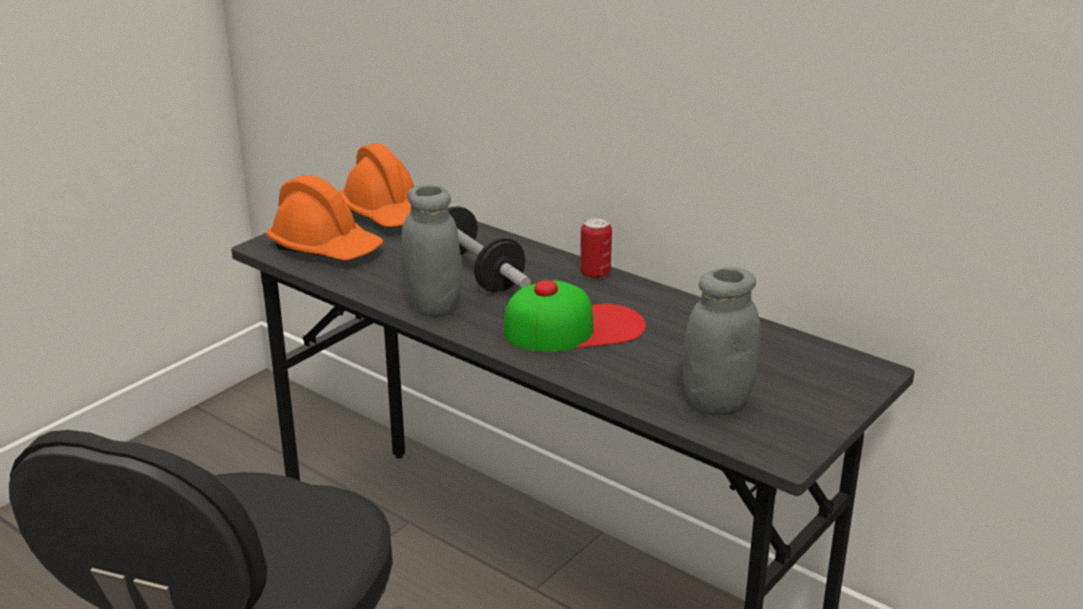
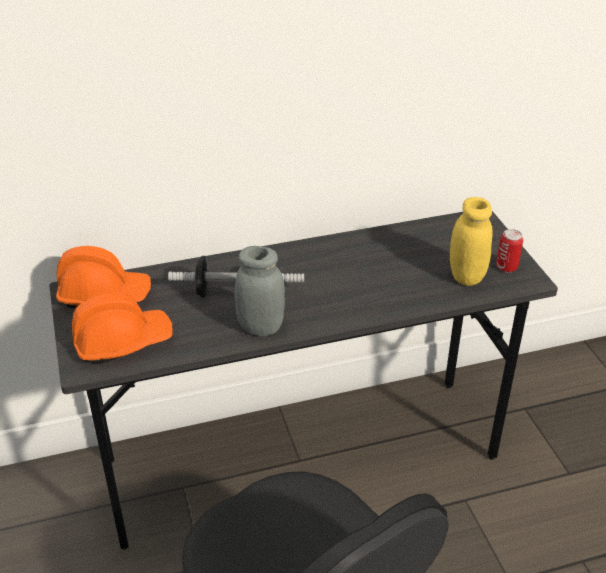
camera: 55 degrees left, 10 degrees up
(574, 328) = (345, 286): cap -> none
(595, 273) = (289, 251): can -> can (506, 267)
(717, 401) = (466, 276): grey jar -> yellow jar

